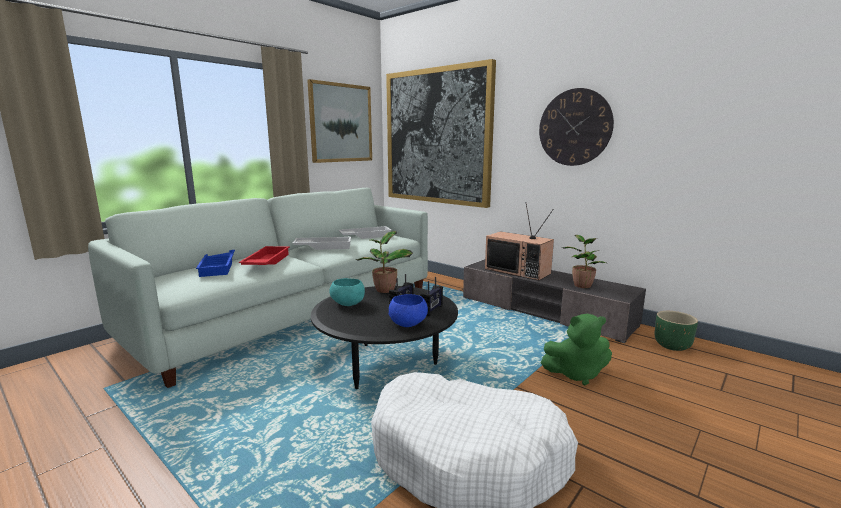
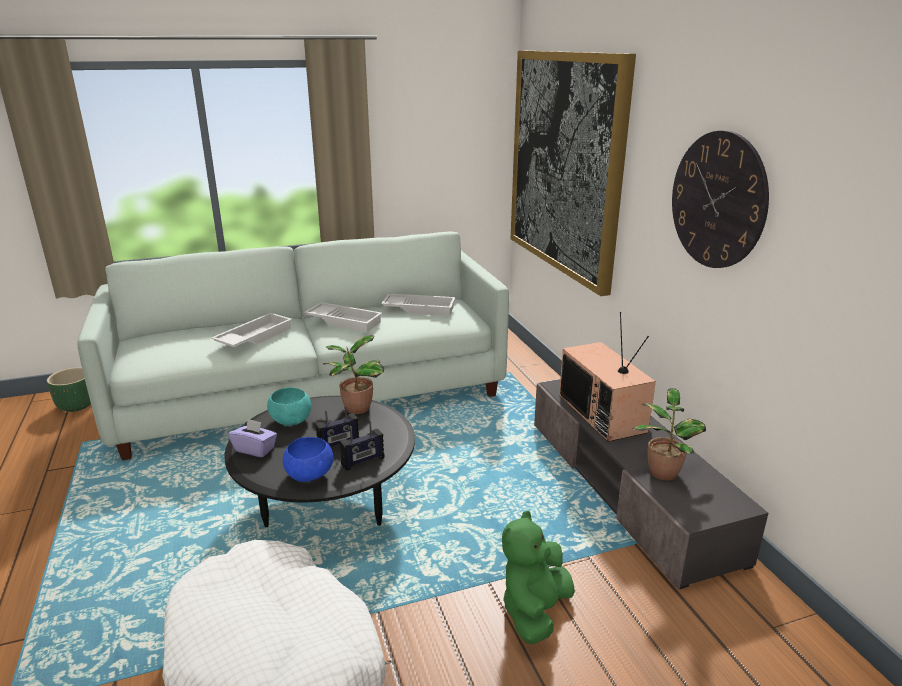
camera: 30 degrees right, 10 degrees up
(219, 266) = (204, 335): blue tray -> none
(265, 262) = (254, 337): red tray -> white tray
(341, 123) = (438, 130): picture -> none
(345, 322) = (255, 449): none -> purple tissue box
(576, 374) = (534, 611): green plush toy -> green plush toy turned 90 degrees clockwise
(672, 346) = (757, 625): green planter -> green planter (77, 406)

